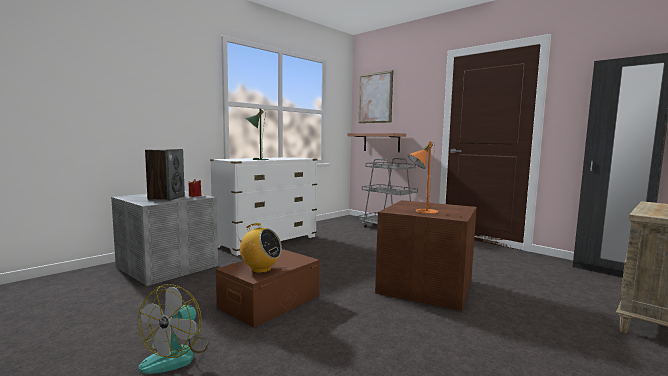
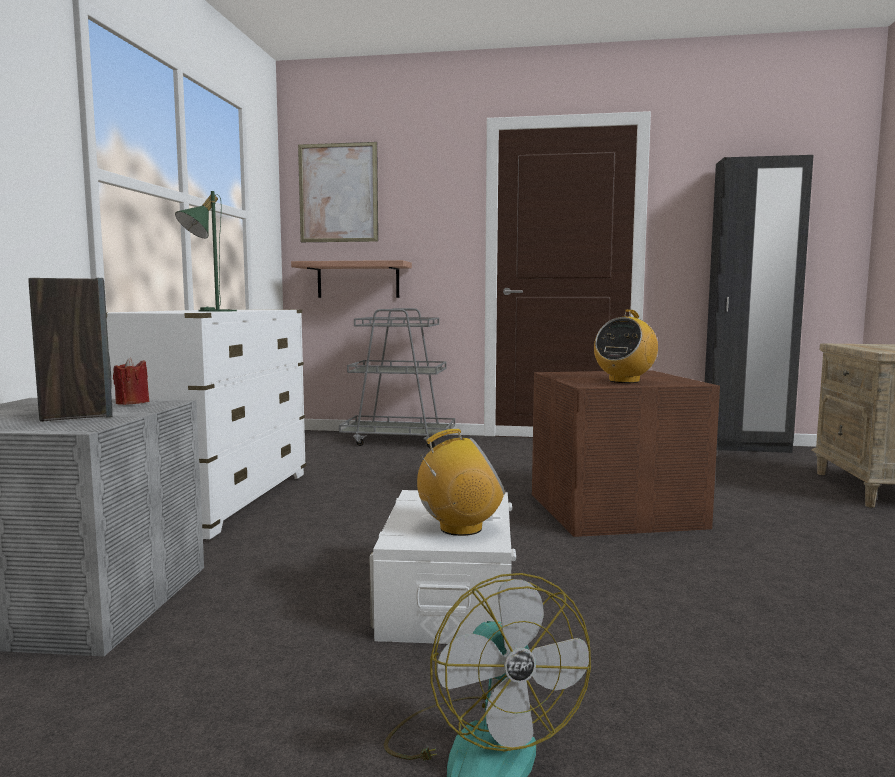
camera: 35 degrees left, 0 degrees up
(270, 302) = (449, 598): brown storage box -> white storage box
(422, 211) = (624, 381): orange table lamp -> radio

